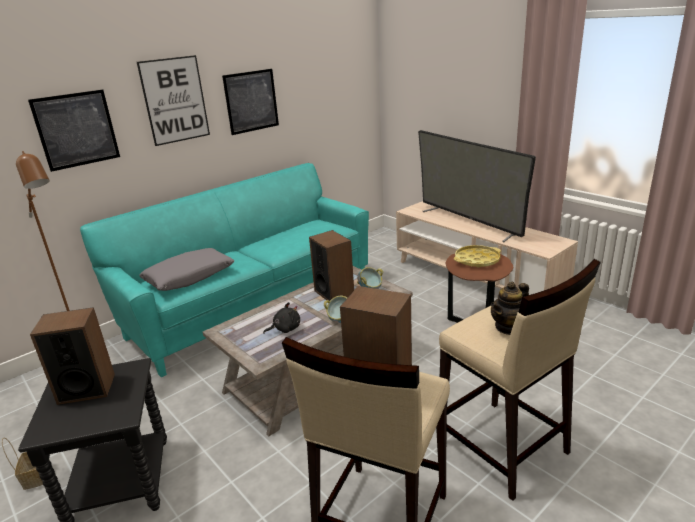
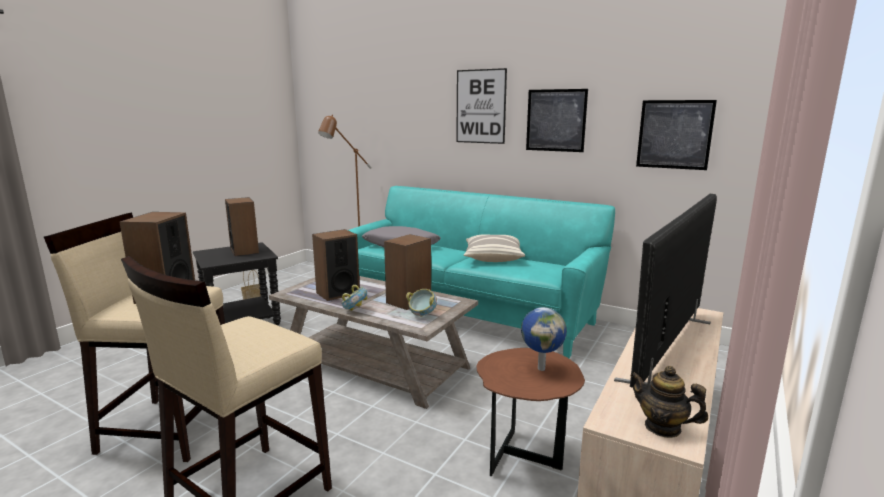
camera: 70 degrees right, 10 degrees down
(76, 130) = (408, 116): picture -> picture (674, 134)
(276, 240) = (493, 258): none -> pillow
(285, 329) = (337, 293): black plush toy -> speaker
(477, 260) = (541, 368): yellow tray -> globe
(508, 327) = (237, 340): teapot -> teapot (663, 427)

